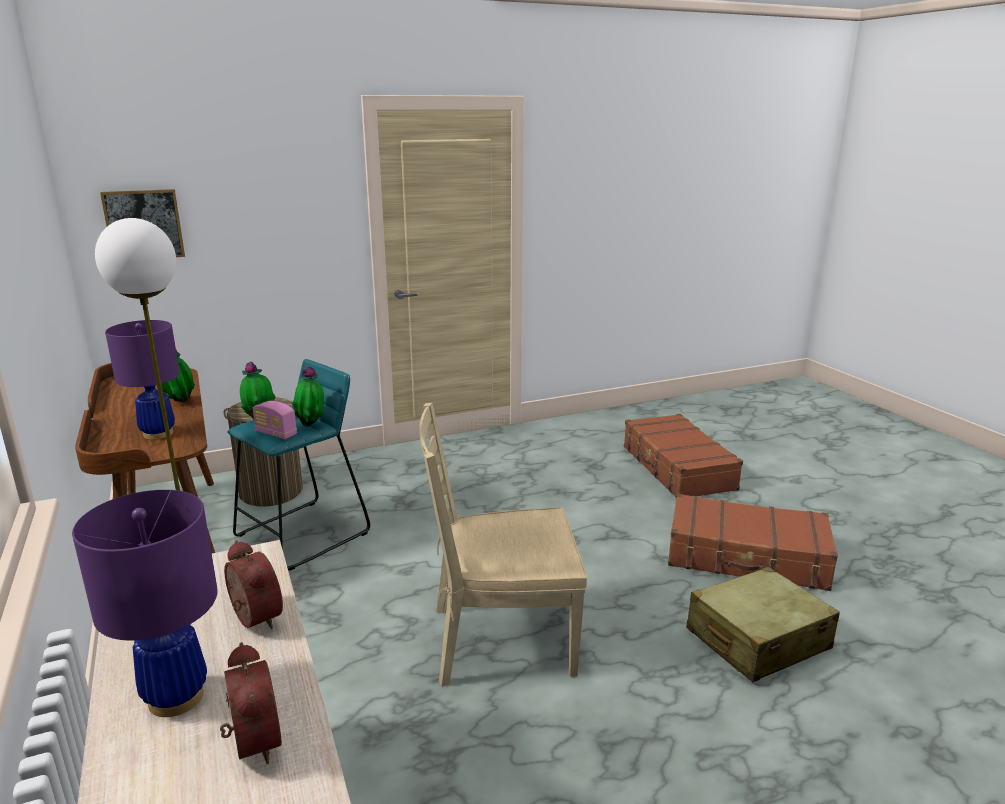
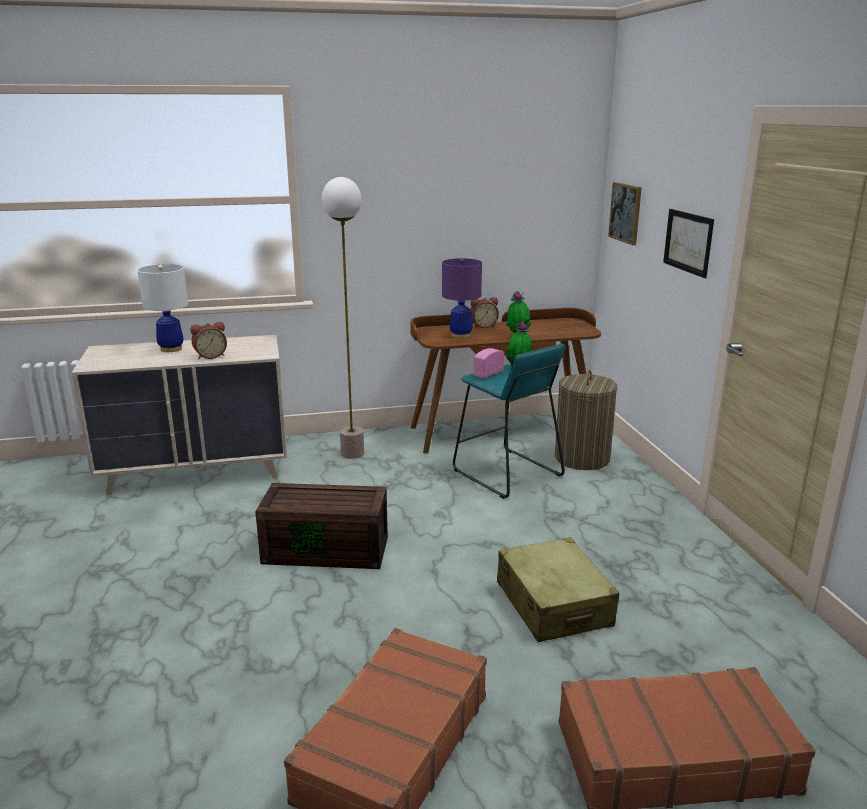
camera: 100 degrees right, 0 degrees up
(176, 698) = (171, 349): purple table lamp -> white table lamp
(251, 742) = (131, 359): alarm clock -> alarm clock (483, 326)
(294, 228) = (688, 242): none -> picture
(311, 425) = (503, 383): potted plant -> none
(501, 640) = (328, 549): beige chair -> brown storage box
(757, 640) = (246, 697): beige suitcase -> beige suitcase (553, 604)

